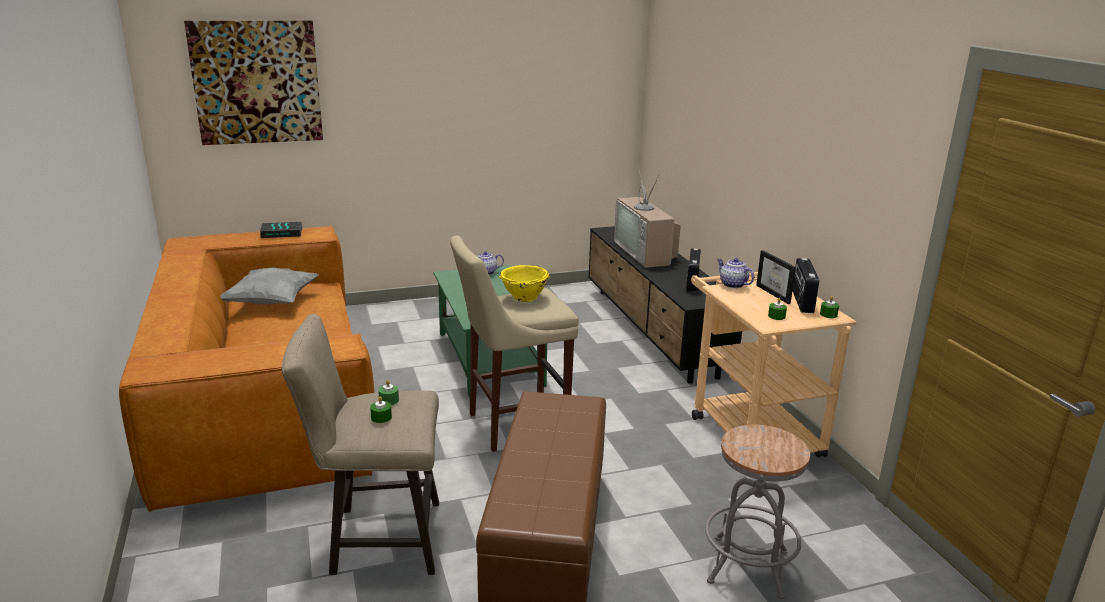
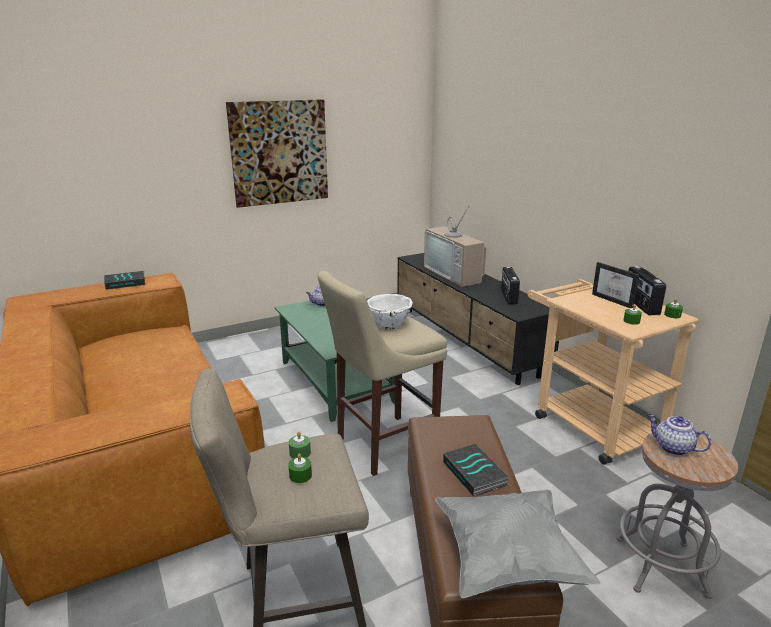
camera: 10 degrees left, 0 degrees up
(257, 82) = (86, 139): picture -> picture (279, 153)
(272, 302) = (126, 351): grey pillow -> grey pillow (507, 561)
(524, 298) = (389, 325): yellow bowl -> white bowl
(560, 445) = (476, 474): none -> book
(732, 284) = (572, 295): teapot -> teapot (672, 447)

